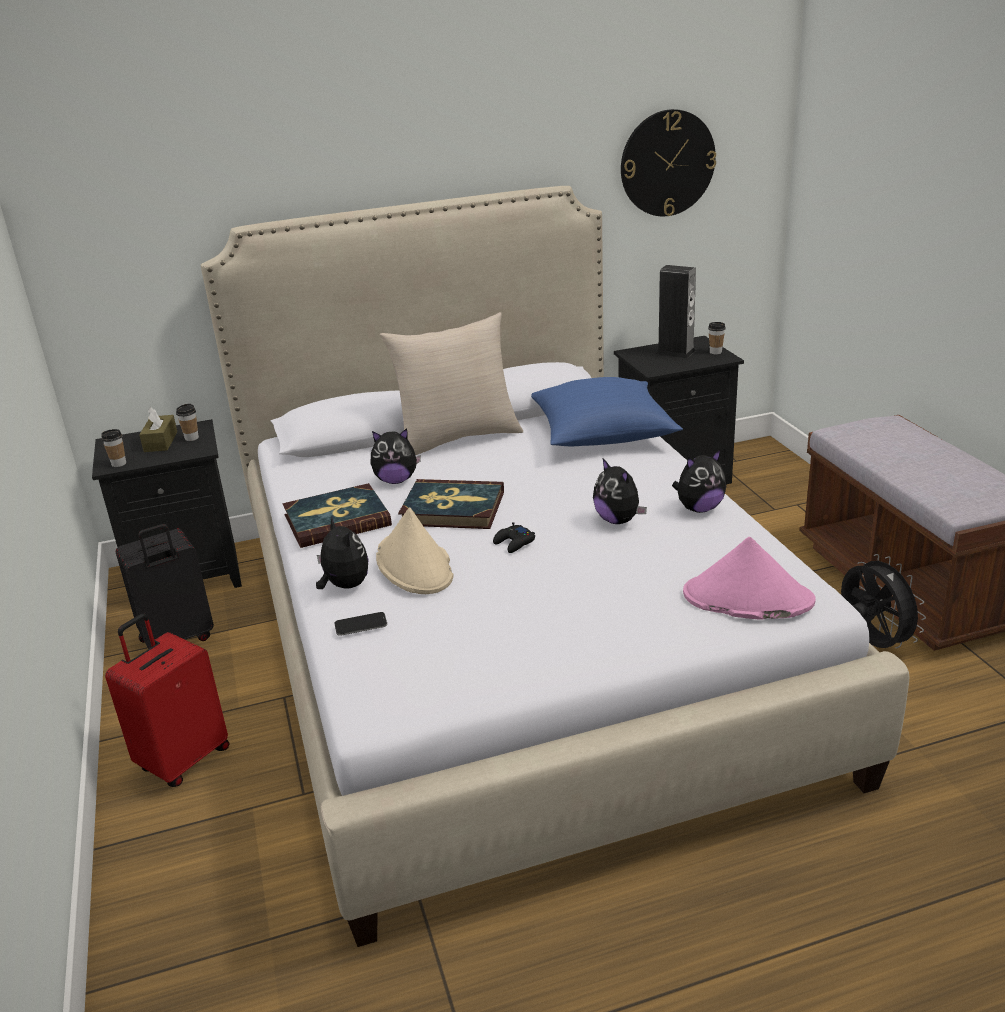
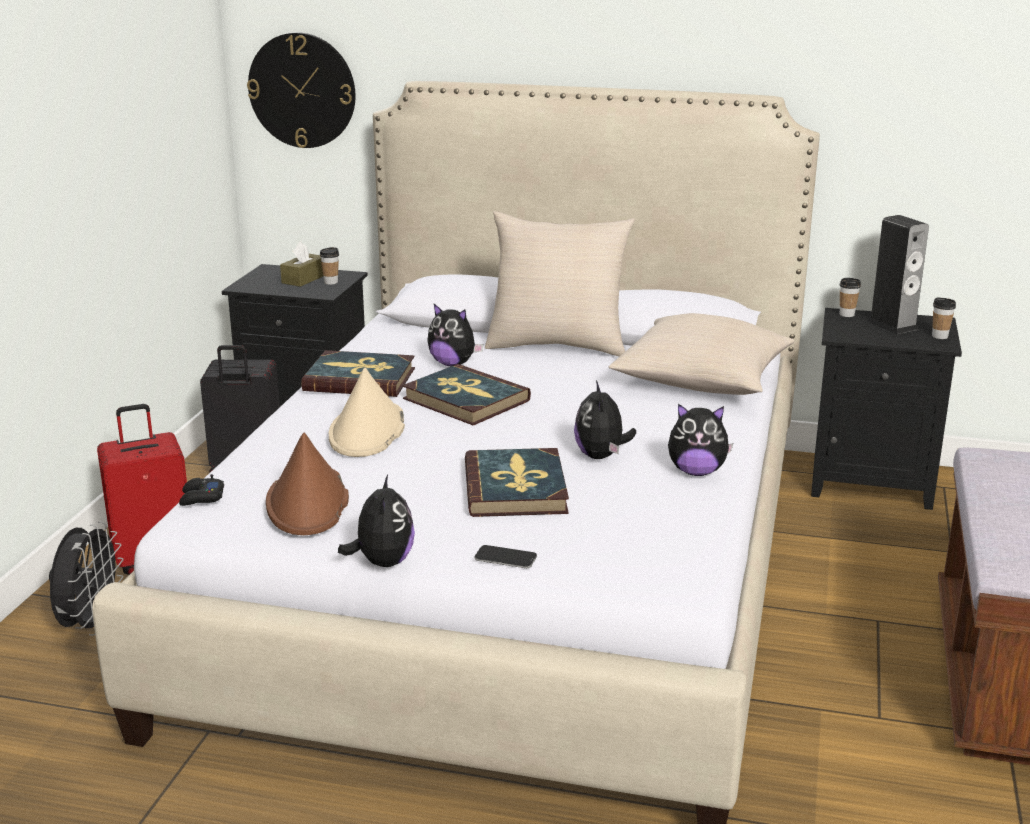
camera: 30 degrees right, 5 degrees down
(119, 464) = (252, 287): cup -> cup (846, 314)
(344, 586) = (296, 429): plush toy -> plush toy (382, 562)
(361, 625) = (265, 460): phone -> phone (505, 558)
(457, 650) = (308, 503): none -> brown hat
(514, 543) = (477, 443): black game controller -> black game controller (201, 498)
(596, 570) = (516, 488): none -> book
(602, 433) = (702, 380): blue pillow -> beige pillow
(667, 163) = (927, 92): wall clock -> wall clock (302, 90)
(747, 598) = (619, 558): pink hat -> none
(871, 643) = (895, 718): black fan -> black fan (91, 625)

